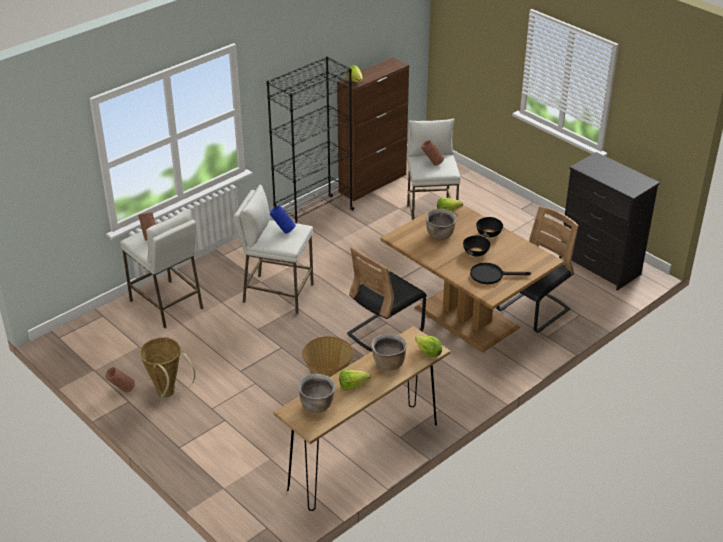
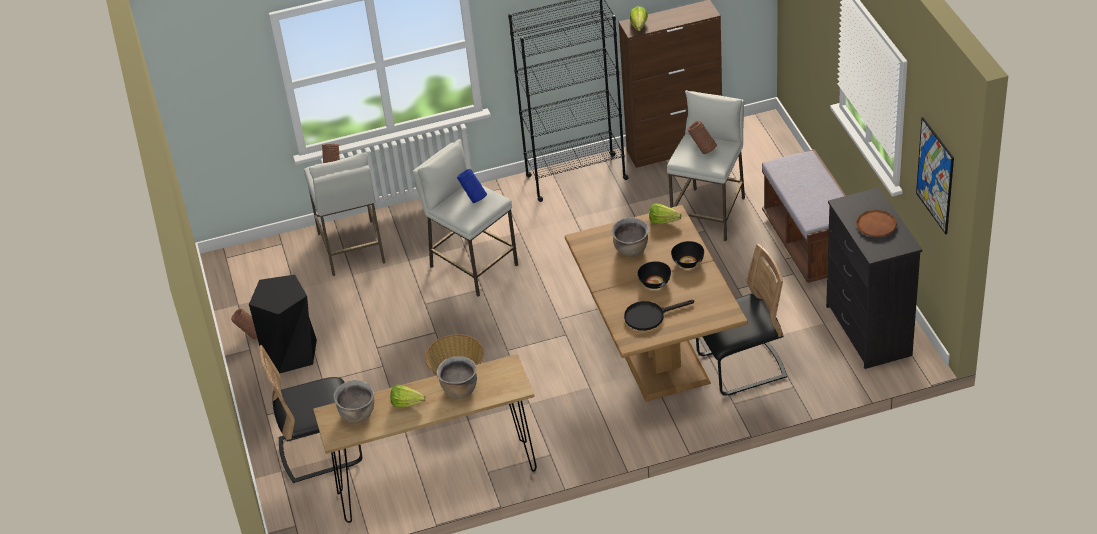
camera: 30 degrees right, 5 degrees up
(168, 394) = (291, 353): basket -> black stool
(385, 333) = (555, 346): black chair -> black chair (321, 450)
(428, 353) = (508, 390): lettuce -> none
(491, 275) = (650, 316): black frying pan -> black frying pan turned 45 degrees counterclockwise
(516, 221) = (810, 244): none -> brown bench
(616, 175) = (876, 226): none -> brown plate
(658, 124) = (935, 175): none -> picture

